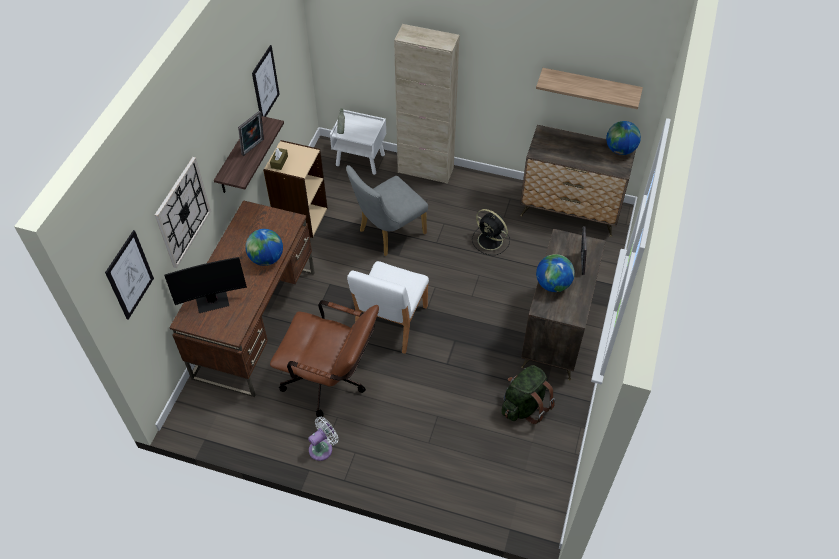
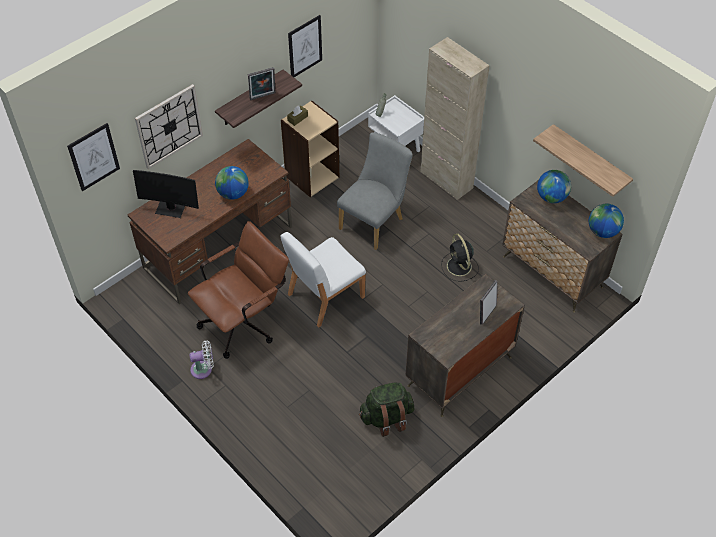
camera: 30 degrees right, 0 degrees up
(331, 382) = (244, 321): brown office chair -> brown office chair turned 90 degrees counterclockwise
(388, 234) = (374, 221): grey chair -> grey chair turned 135 degrees clockwise
(553, 284) = (448, 320): globe -> globe (551, 197)

